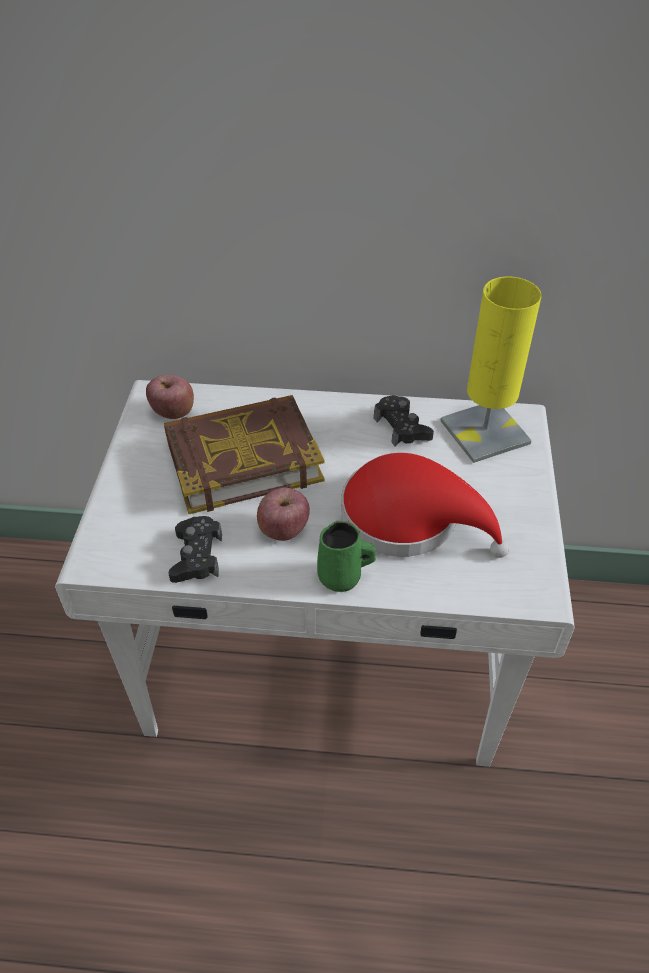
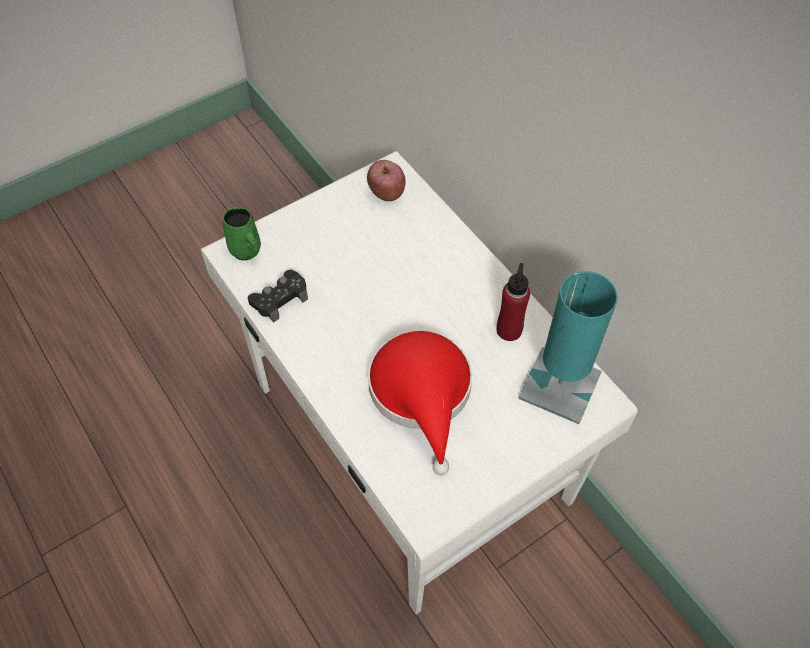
camera: 50 degrees right, 10 degrees up
(243, 460) = (382, 261): book -> none
(283, 529) = (343, 328): apple -> none
(342, 577) = (333, 389): green mug -> green mug (246, 251)
(402, 427) = (509, 330): black game controller -> red bottle
(484, 432) = (559, 386): yellow table lamp -> turquoise table lamp

